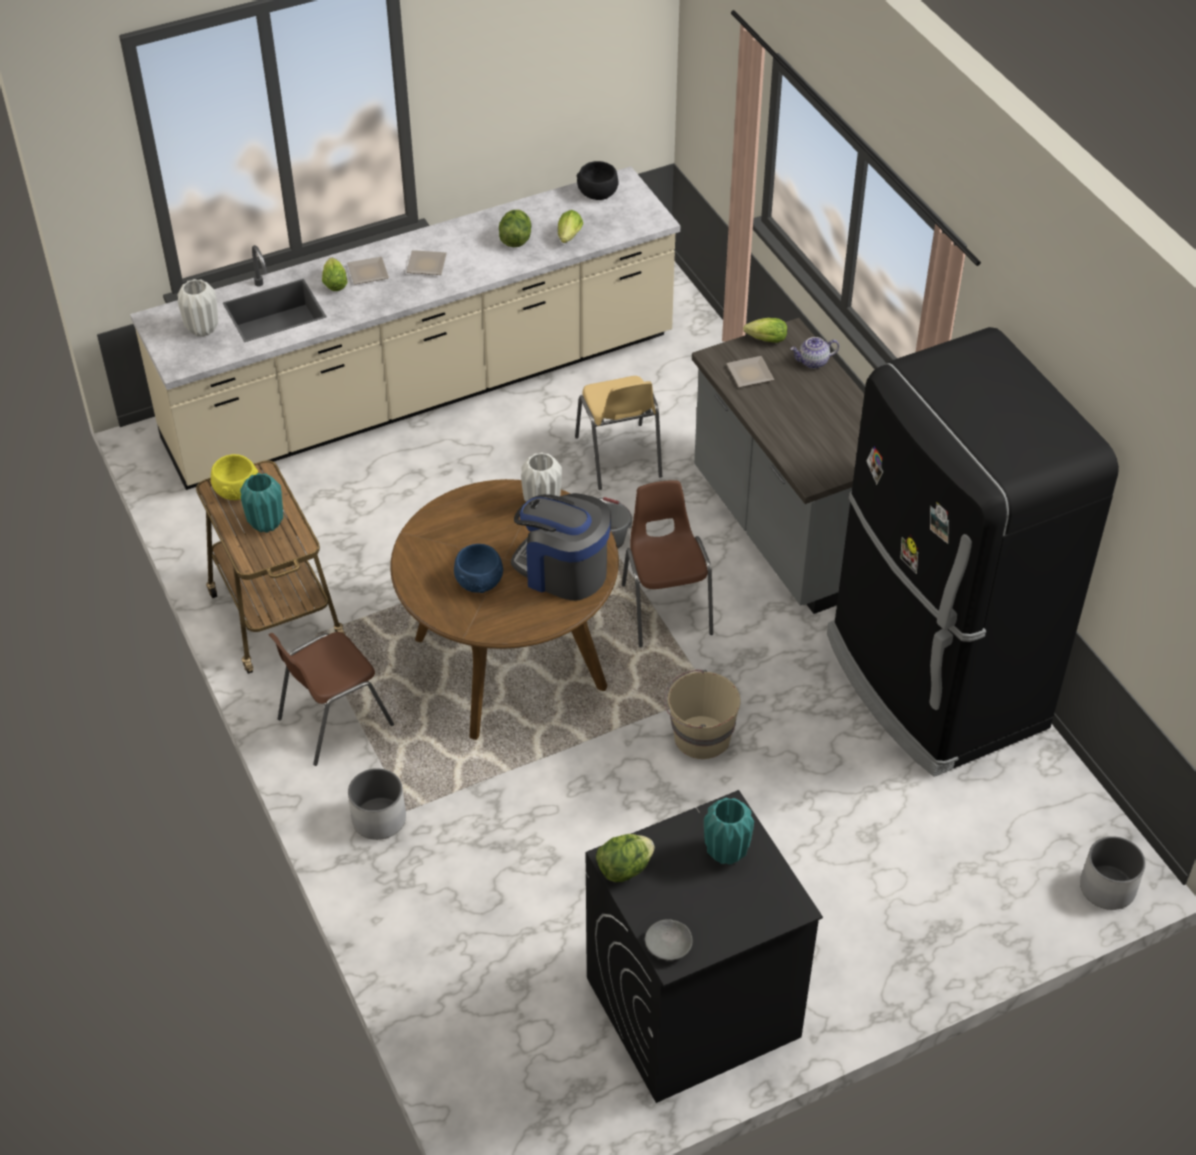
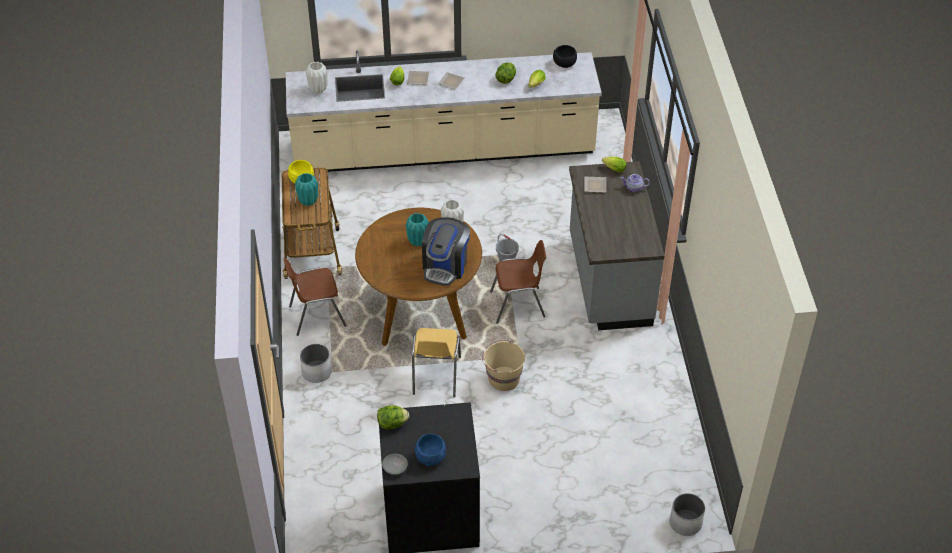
camera: 20 degrees right, 0 degrees up
(479, 581) = (400, 260): blue bowl -> blue bowl (431, 456)
(562, 570) = (445, 266): coffee machine -> coffee machine turned 120 degrees counterclockwise
(619, 457) = (533, 216): yellow chair -> yellow chair (435, 376)
(666, 609) = (518, 305): brown chair -> brown chair turned 75 degrees clockwise
(727, 852) = (448, 431): turquoise vase -> turquoise vase (418, 241)
(933, 684) = (645, 386): black fridge -> none

